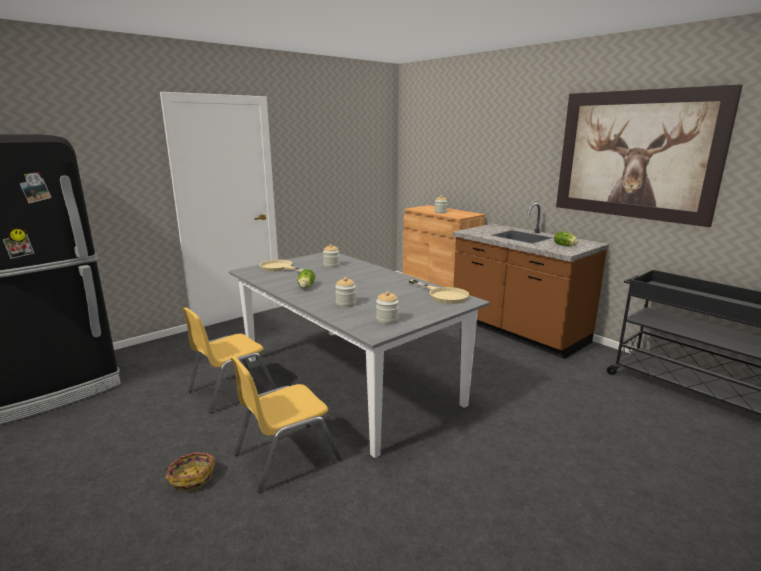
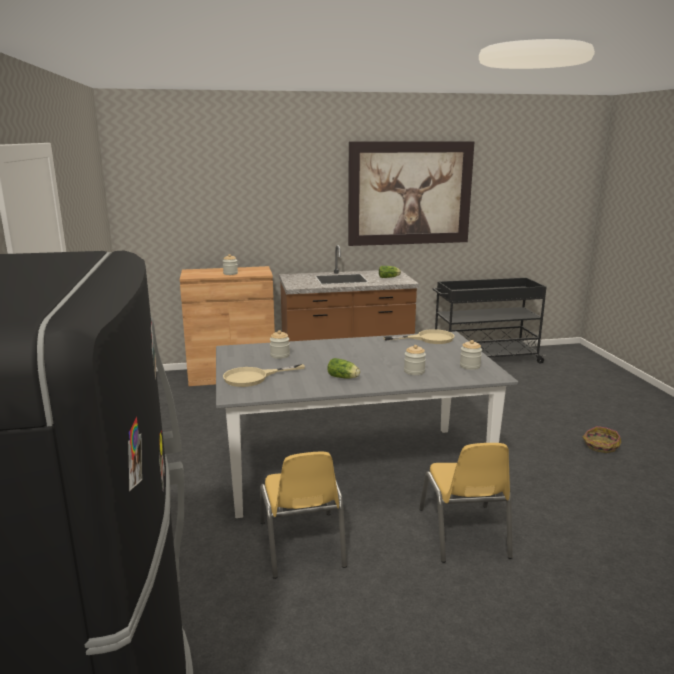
camera: 60 degrees left, 0 degrees up
(191, 477) = (466, 598): basket -> basket (600, 446)

